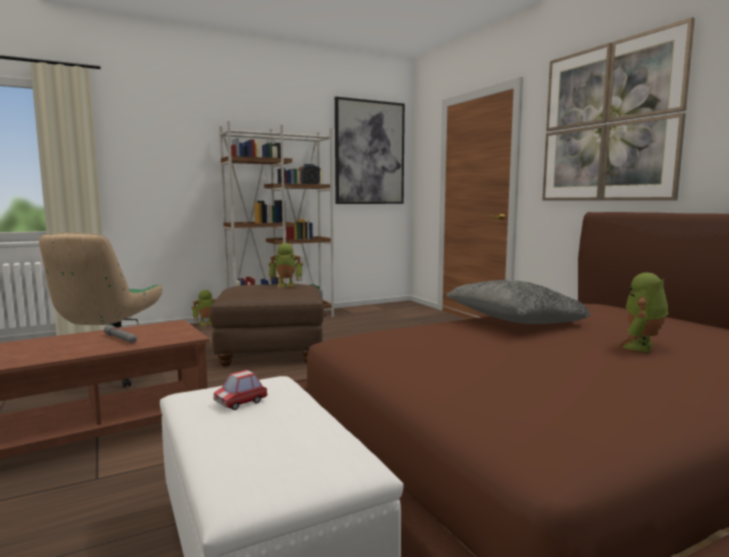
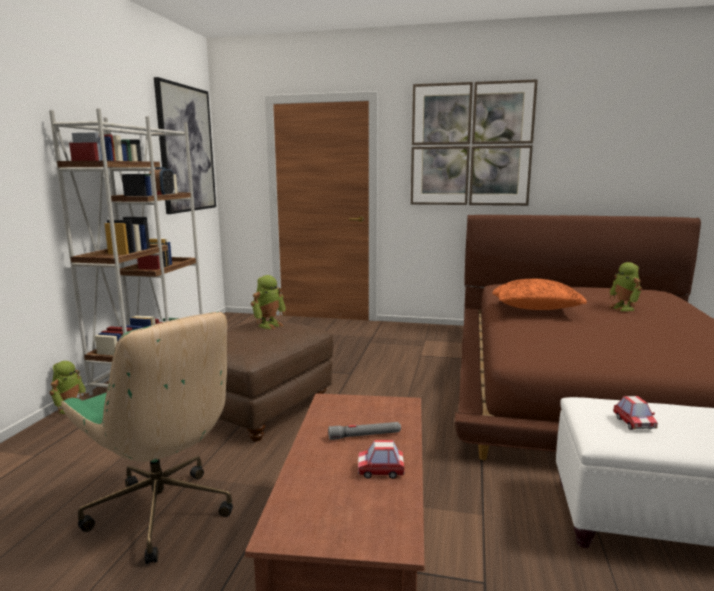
camera: 50 degrees left, 5 degrees up
(67, 350) = (380, 471): none -> toy car
(516, 321) = (534, 309): grey pillow -> orange pillow

